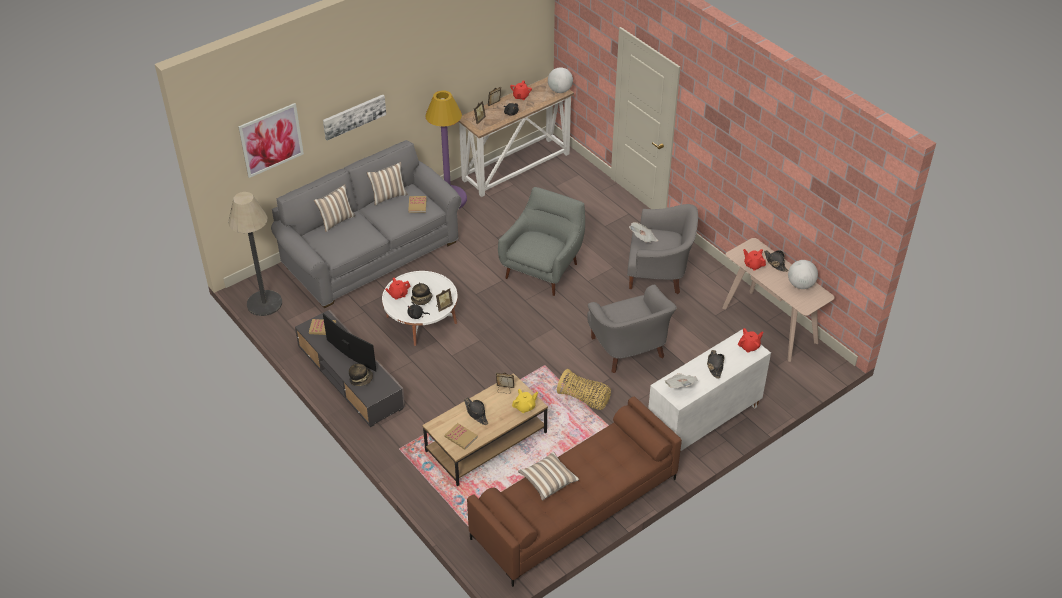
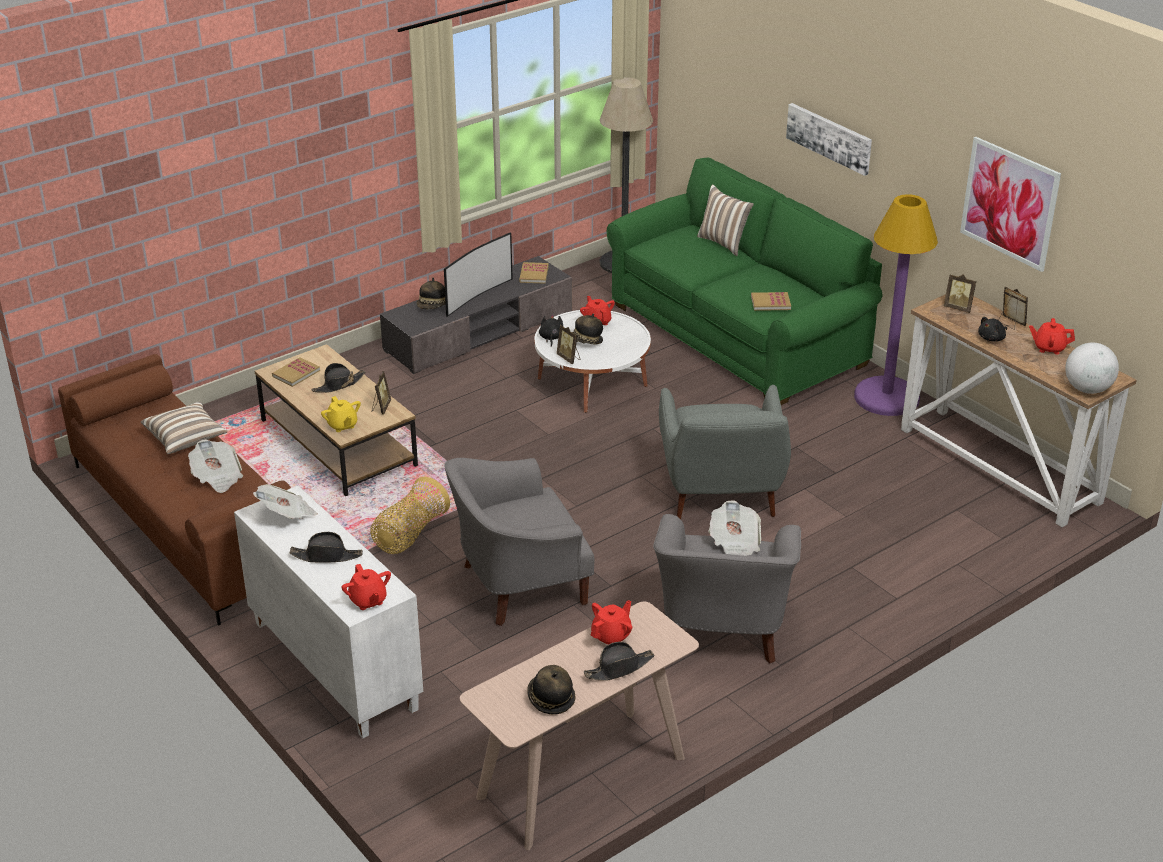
camera: 90 degrees right, 10 degrees down
(271, 140) = (732, 72): picture -> picture (1009, 203)
(371, 253) = (737, 335): grey sofa -> green sofa
(388, 196) = (789, 279): pillow -> none
(543, 269) = (721, 495): grey armchair -> grey armchair turned 60 degrees clockwise
(593, 457) = (217, 477): none -> newspaper
(800, 285) = (550, 699): globe -> hat

